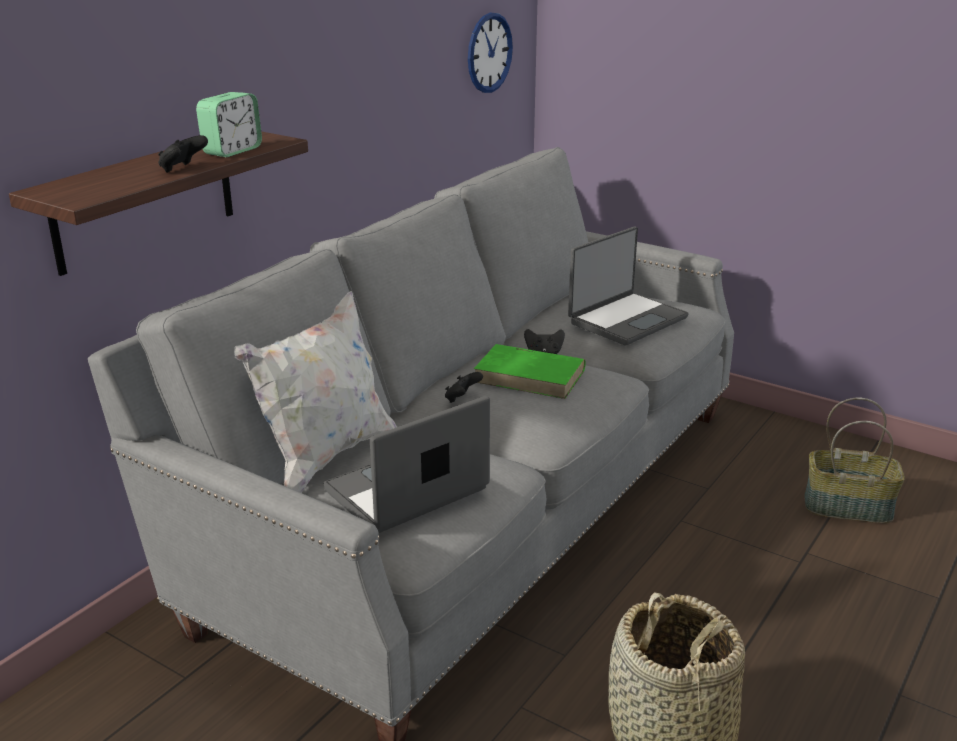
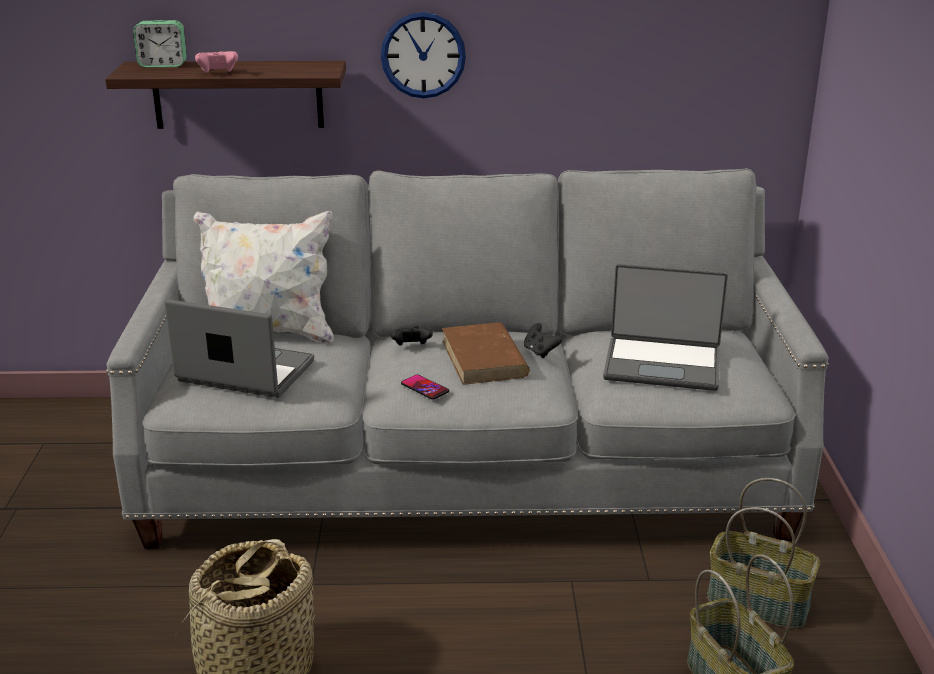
camera: 55 degrees right, 0 degrees up
(183, 169) = (218, 73): black game controller -> pink game controller
(232, 151) = (278, 71): alarm clock -> alarm clock (163, 65)
(489, 53) = (716, 50): wall clock -> wall clock (423, 55)
(531, 376) = (484, 359): green book -> brown book
(551, 416) = (424, 388): none -> phone
(768, 459) = (759, 602): none -> basket

